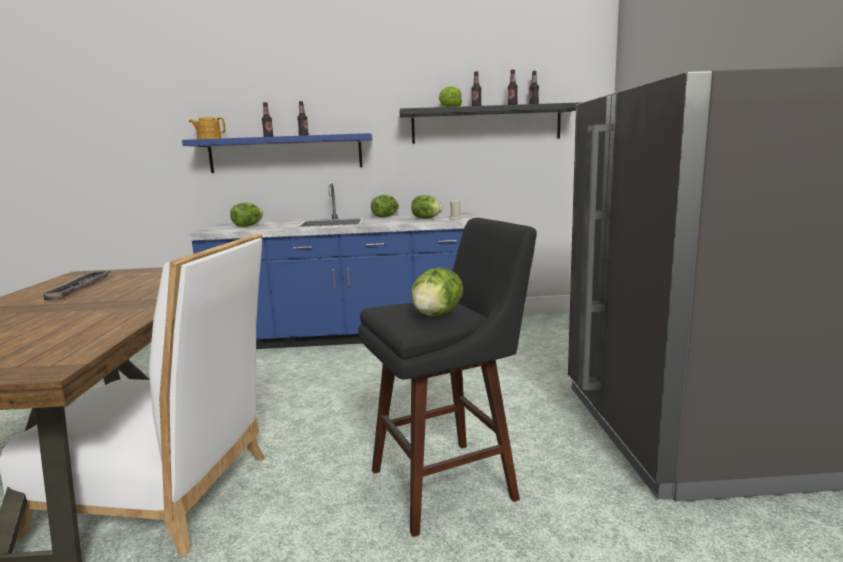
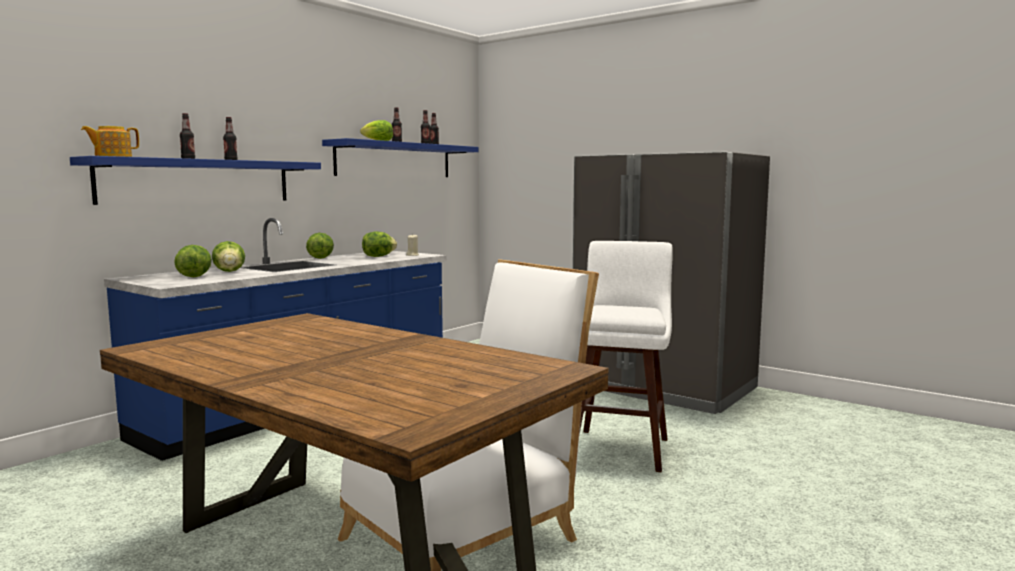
camera: 50 degrees left, 5 degrees down
(79, 288) = (248, 351): tray -> none
(436, 315) = (636, 308): lettuce -> lettuce (229, 272)
(449, 482) = (620, 447): black stool -> white stool
(486, 125) = (395, 160): black shelf -> blue shelf

